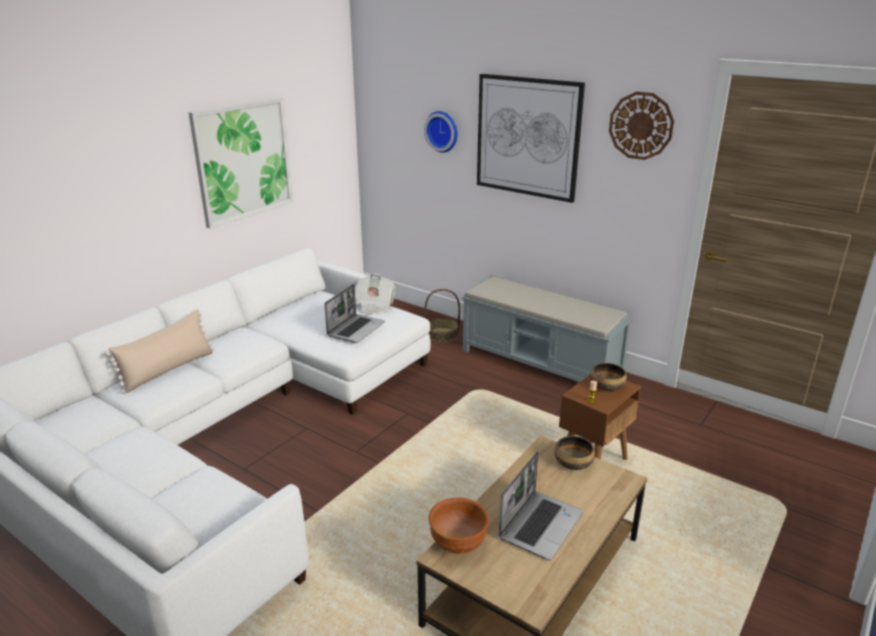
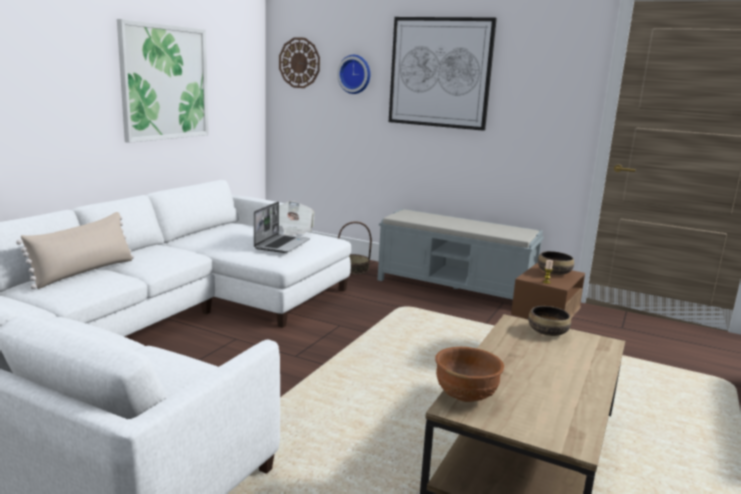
camera: 10 degrees left, 10 degrees down
(540, 525) = (543, 378): laptop -> none
(641, 126) = (550, 53): wall clock -> wall clock (299, 63)

